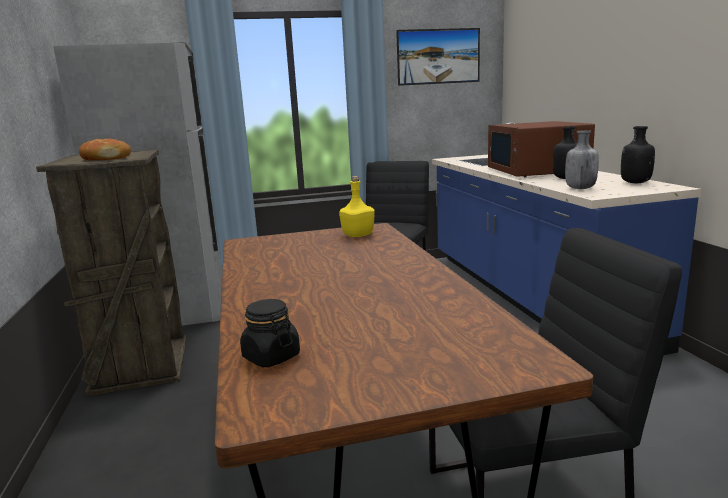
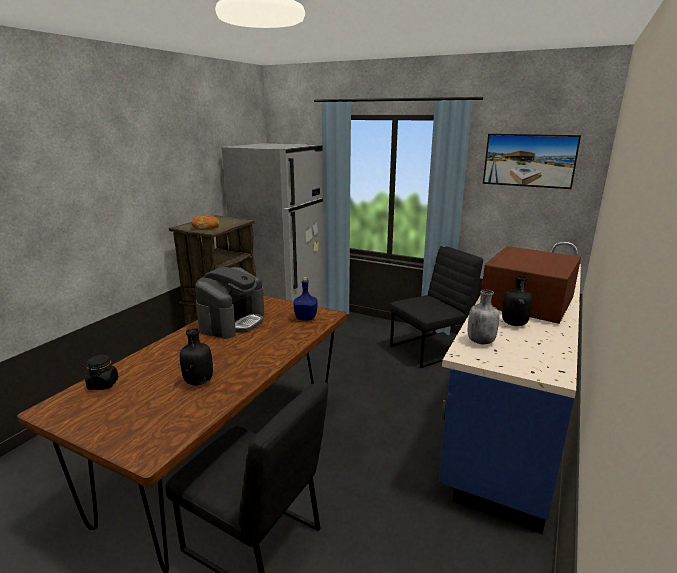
camera: 40 degrees right, 5 degrees up
(281, 260) = (232, 322): none -> coffee machine
(357, 235) = (305, 318): yellow bottle -> blue bottle
(634, 183) = (547, 355): black bottle -> black bottle (198, 381)

